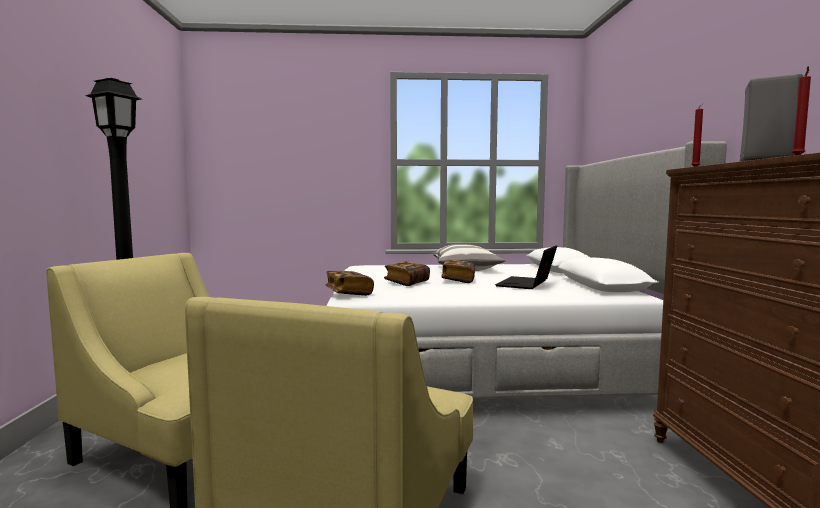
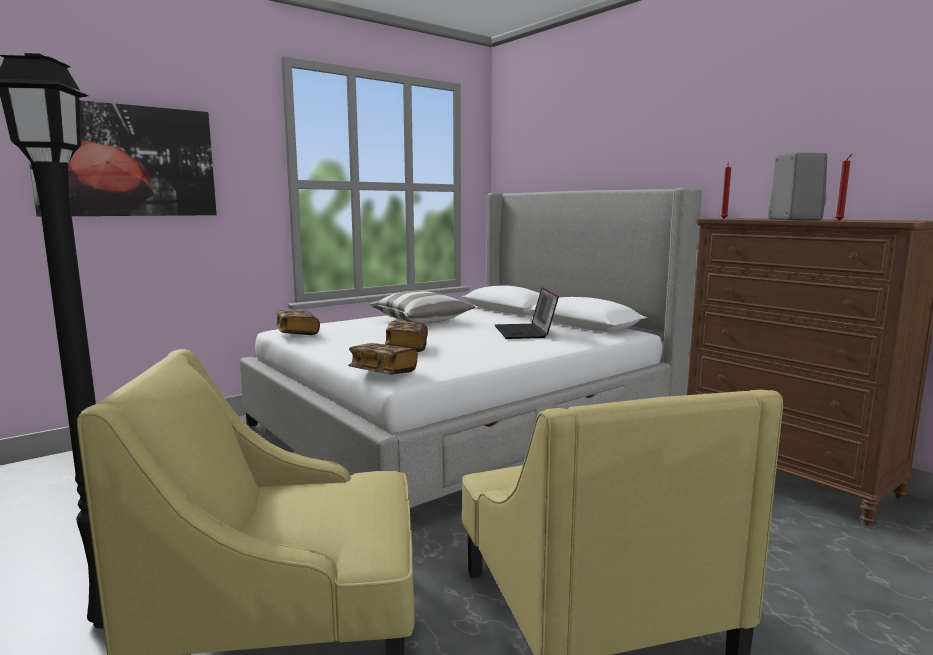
camera: 35 degrees left, 5 degrees up
(285, 150) = (127, 161): none -> picture
(458, 280) = (453, 336): book -> book (297, 333)

